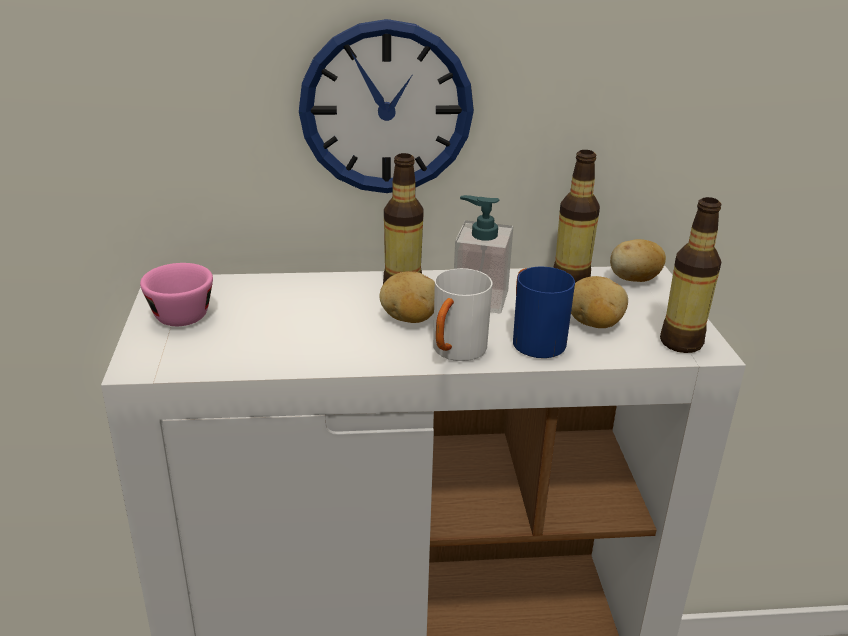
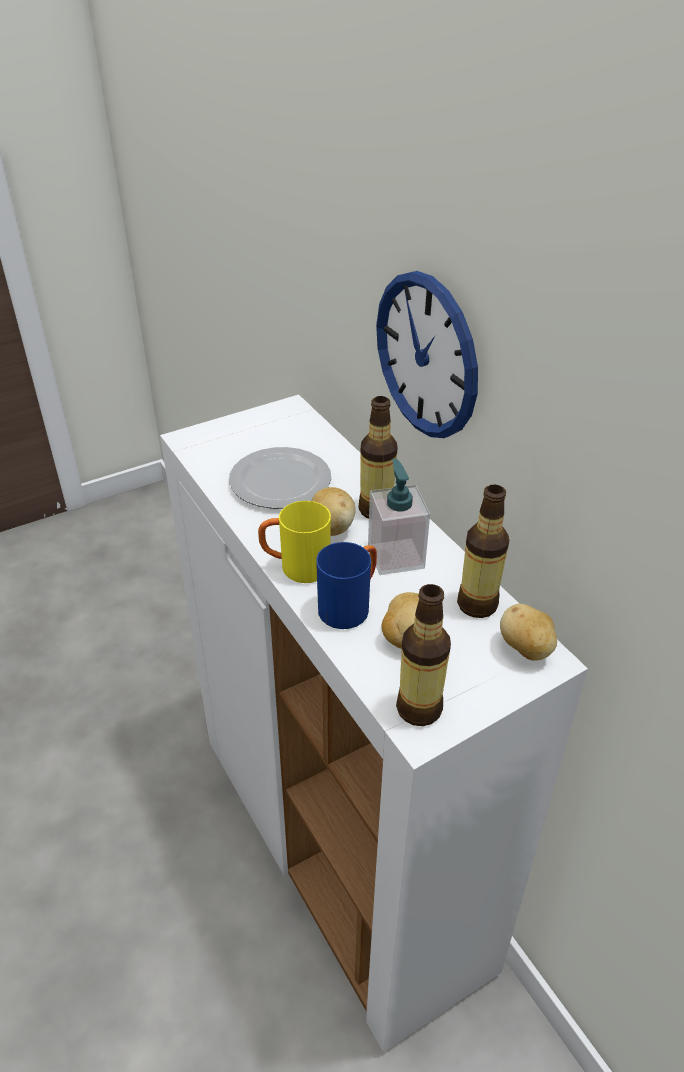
camera: 65 degrees right, 10 degrees up
(179, 312) = (260, 426): pink cup -> none
(301, 325) = (282, 481): none -> plate
(455, 353) = (295, 567): white mug -> yellow mug

